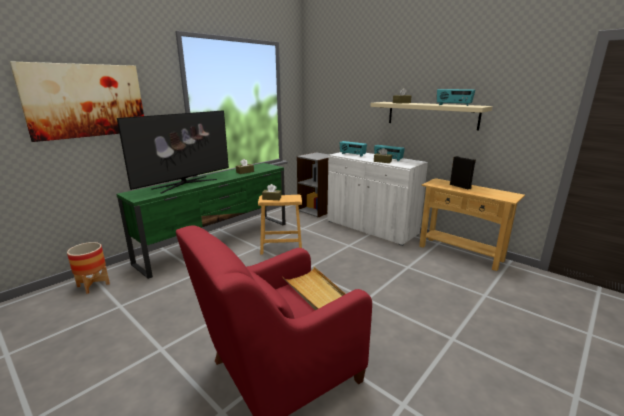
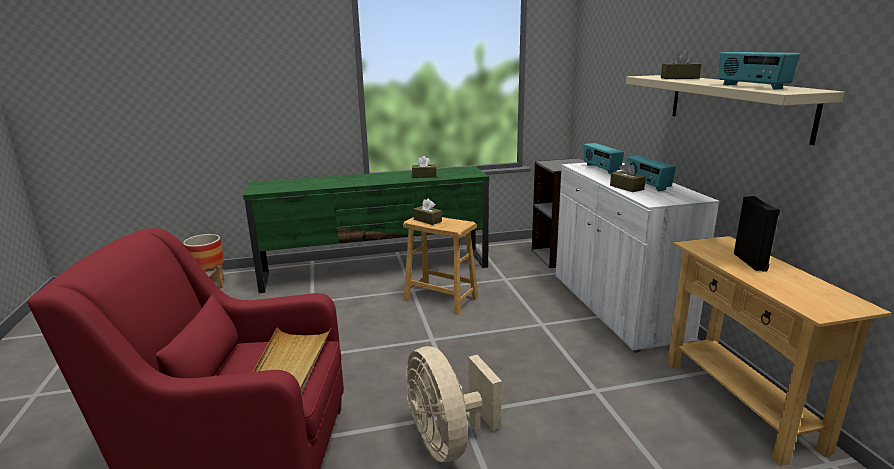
camera: 35 degrees right, 0 degrees up
(86, 101) = (230, 68): picture -> none
(184, 184) = (328, 181): television -> none
(377, 313) = (448, 441): none -> beige fan

